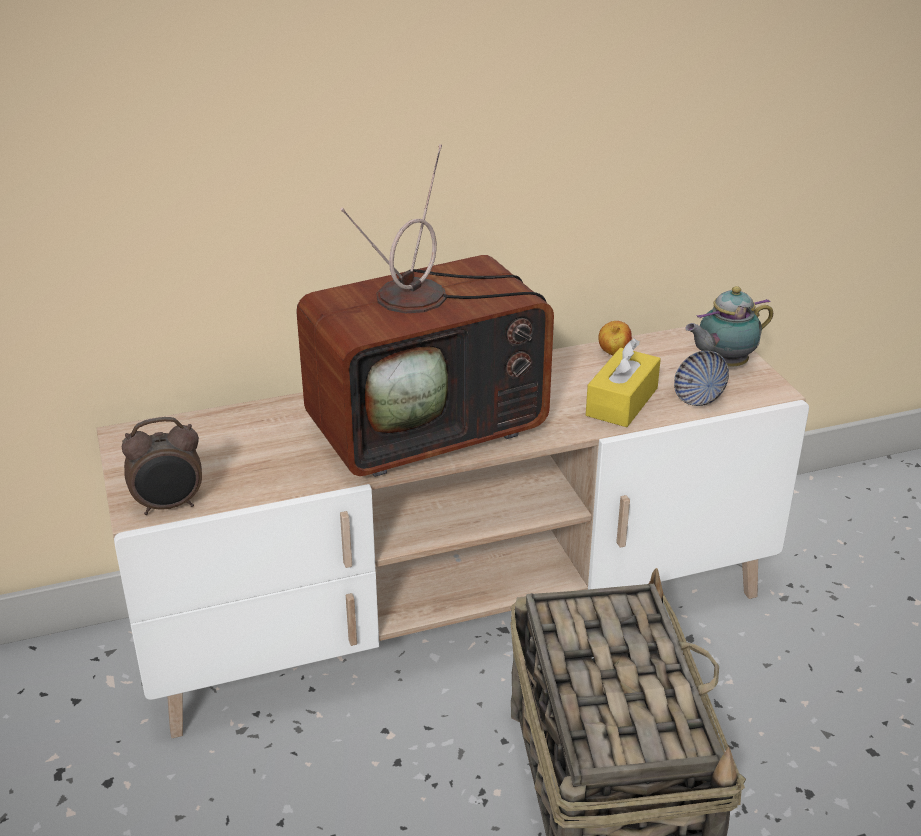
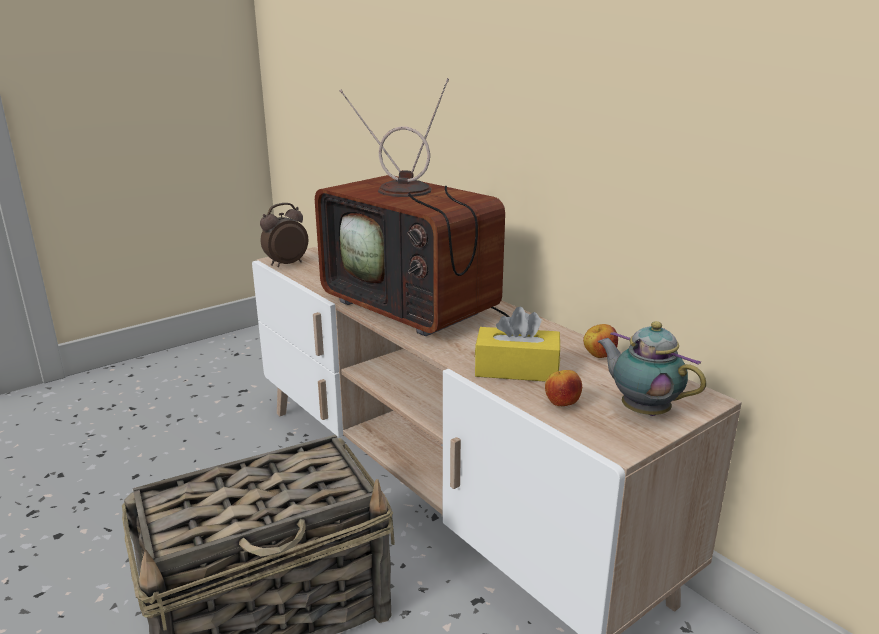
camera: 70 degrees right, 10 degrees down
(169, 506) = (285, 264): alarm clock -> alarm clock turned 90 degrees clockwise
(699, 397) = (561, 404): bowl -> apple

